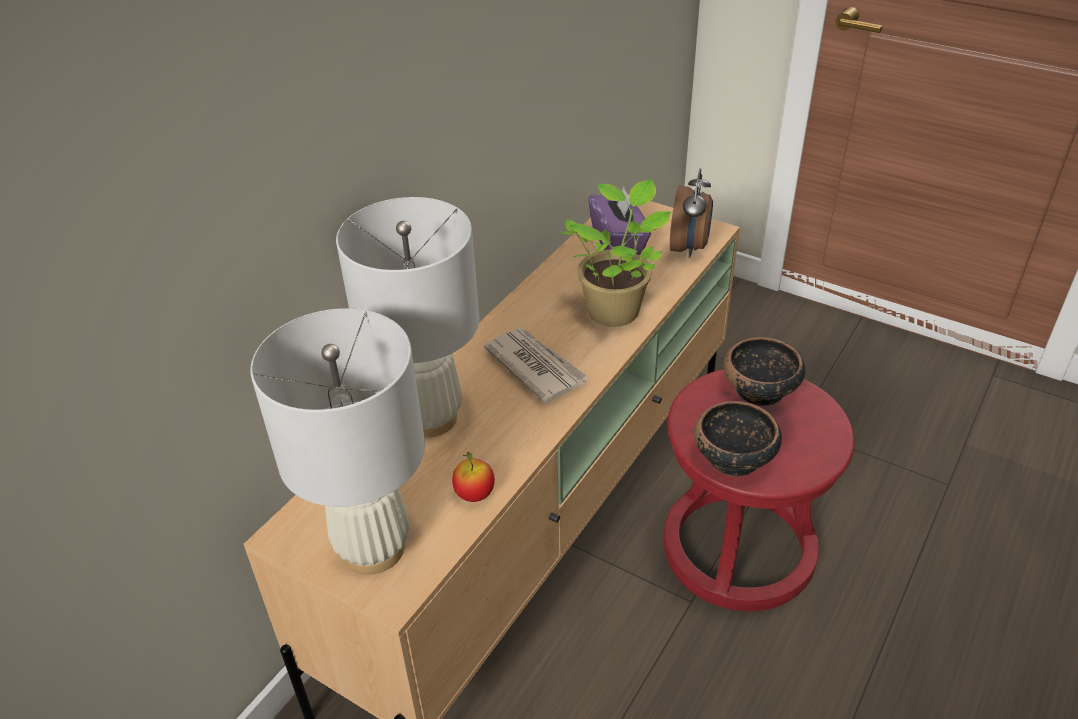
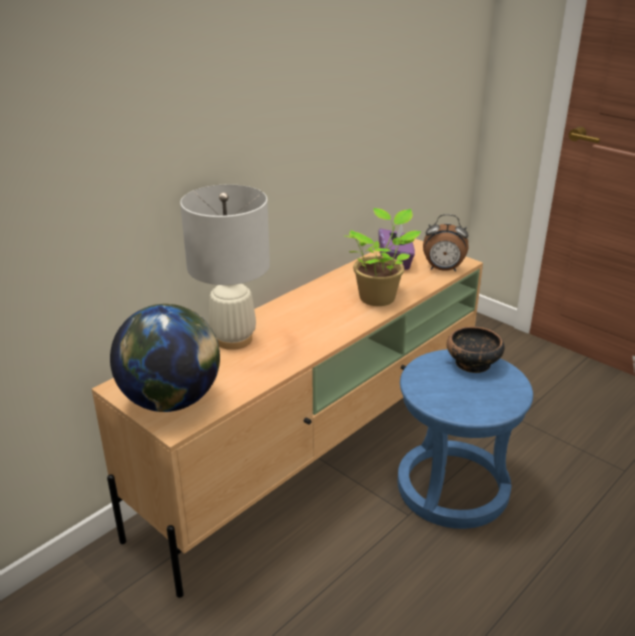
camera: 10 degrees right, 10 degrees down
(373, 548) = (171, 401): white table lamp -> globe
(474, 494) = (247, 383): apple -> none
(535, 367) = (313, 321): newspaper -> none
(689, 247) = (443, 269): alarm clock -> alarm clock turned 75 degrees clockwise
(733, 458) = (439, 399): bowl -> none
(739, 549) = (453, 488): red stool -> blue stool

